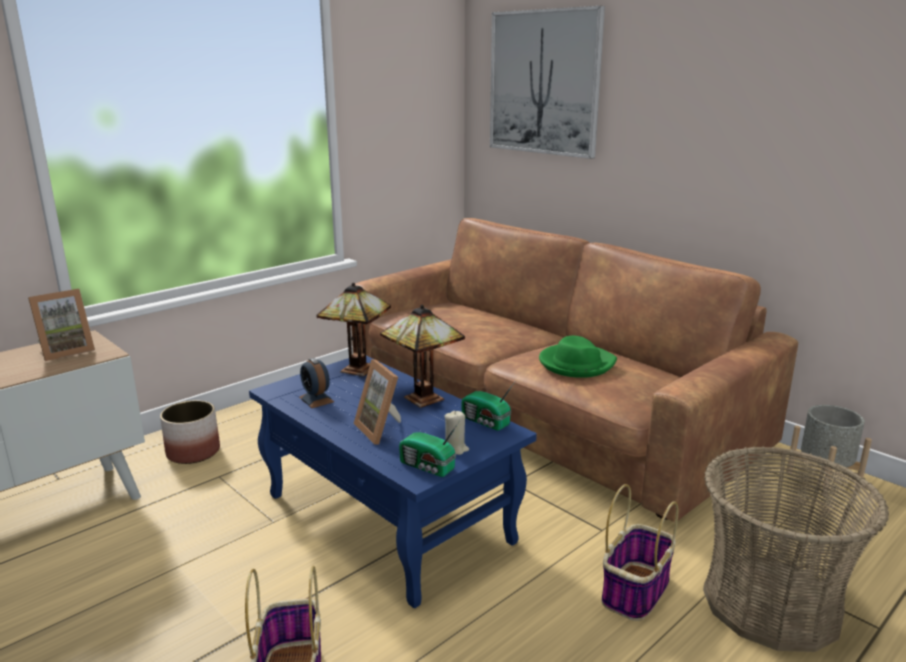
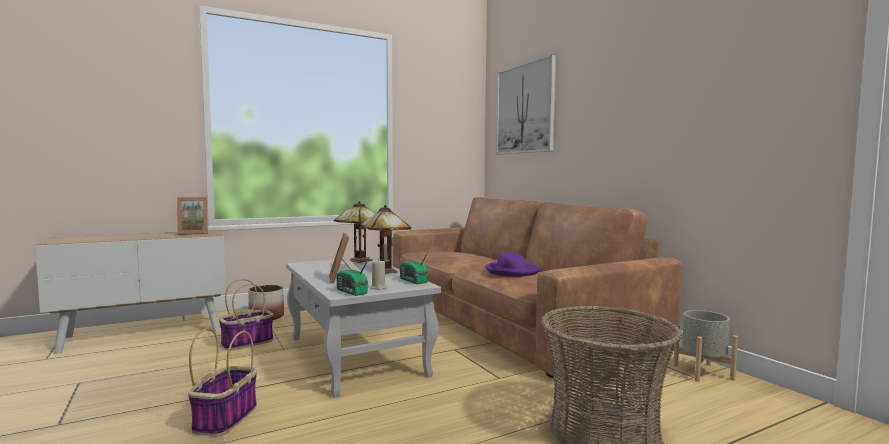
camera: 15 degrees right, 15 degrees down
(316, 399) = (320, 268): alarm clock -> none
(389, 518) = (356, 356): blue coffee table -> white coffee table
(576, 364) = (512, 271): green hat -> purple hat
(635, 590) = (498, 410): basket -> basket (248, 342)

